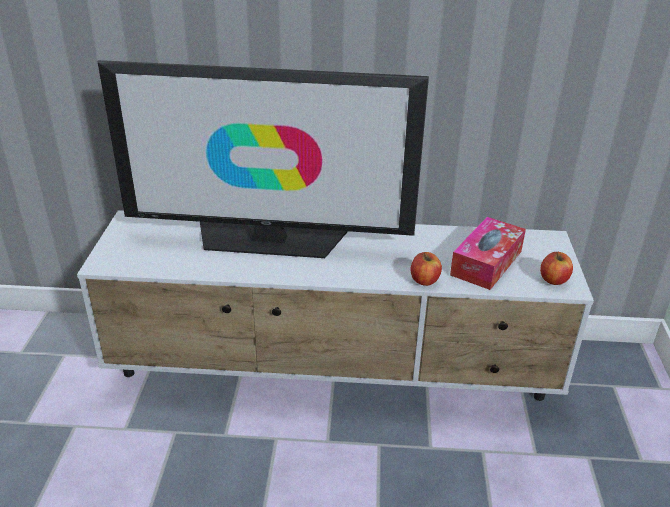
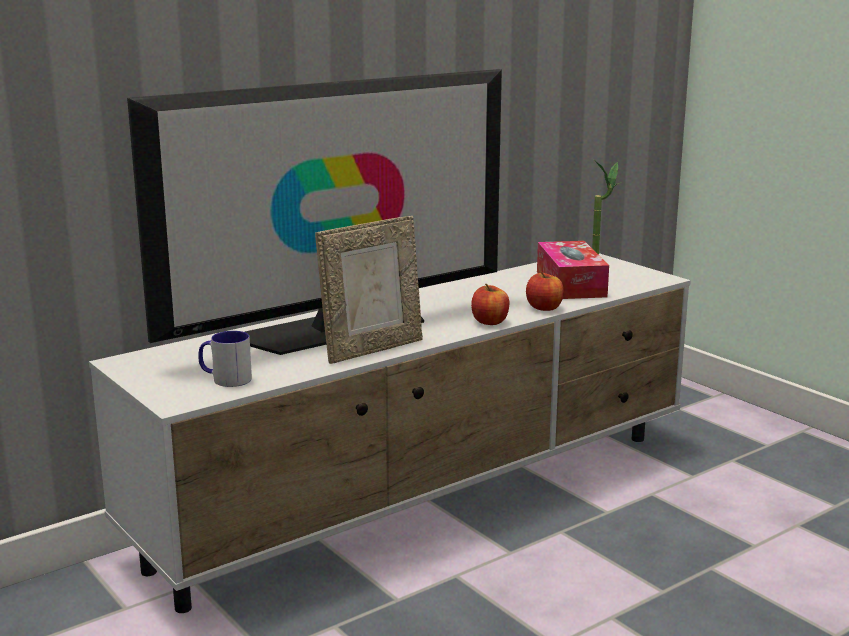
camera: 40 degrees left, 15 degrees down
(148, 257) = (225, 379): none -> mug
(256, 269) = (372, 349): none -> picture frame
(553, 280) = (640, 278): apple -> apple (490, 322)
(563, 241) = (601, 256): none -> potted plant

